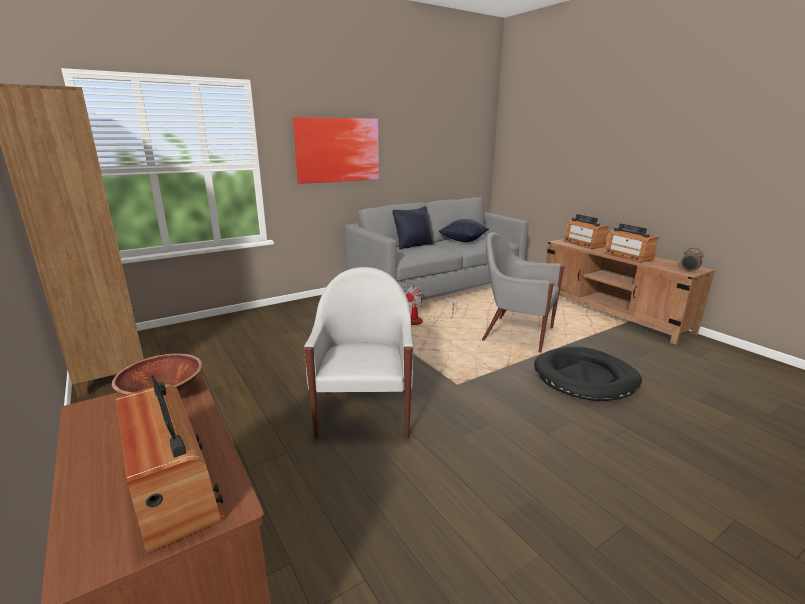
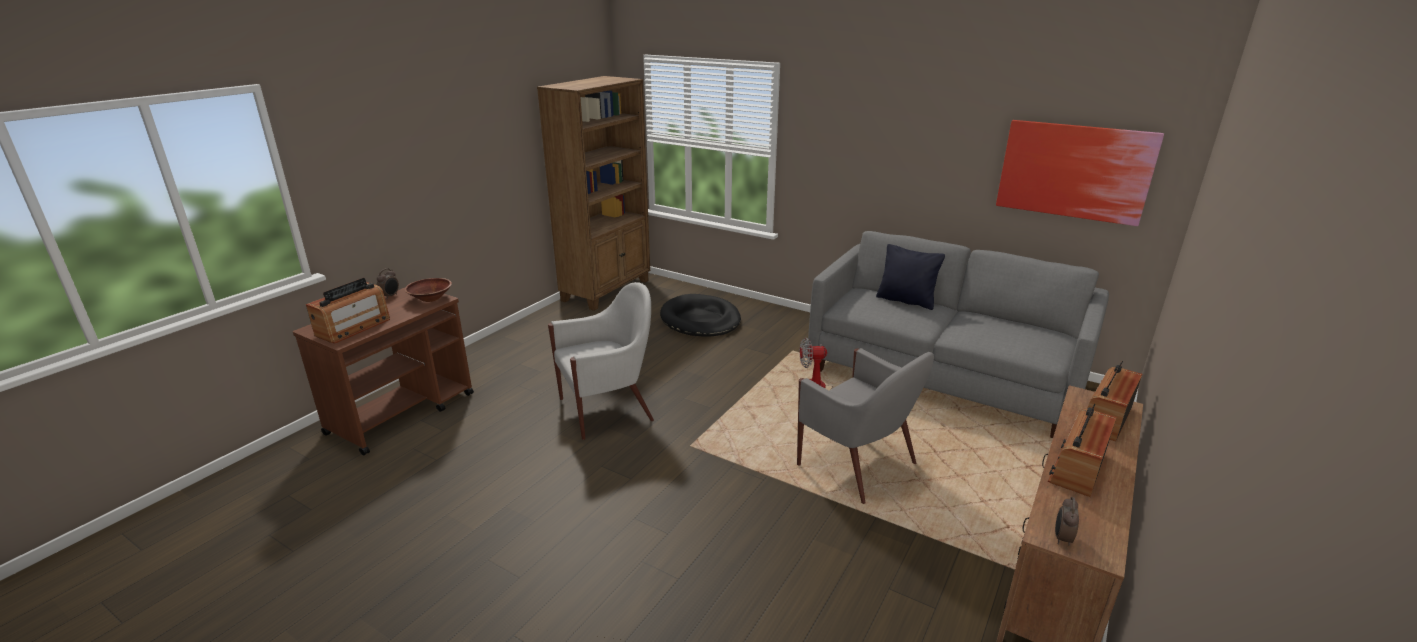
camera: 65 degrees right, 5 degrees up
(79, 434) = (390, 296): none -> alarm clock
(337, 150) = (868, 149): picture -> picture (1074, 171)
(463, 241) = (990, 325): black pillow -> none
(516, 334) = (858, 466): grey armchair -> grey armchair turned 135 degrees clockwise
(585, 377) = (779, 538): black dog bed -> black dog bed (700, 320)

